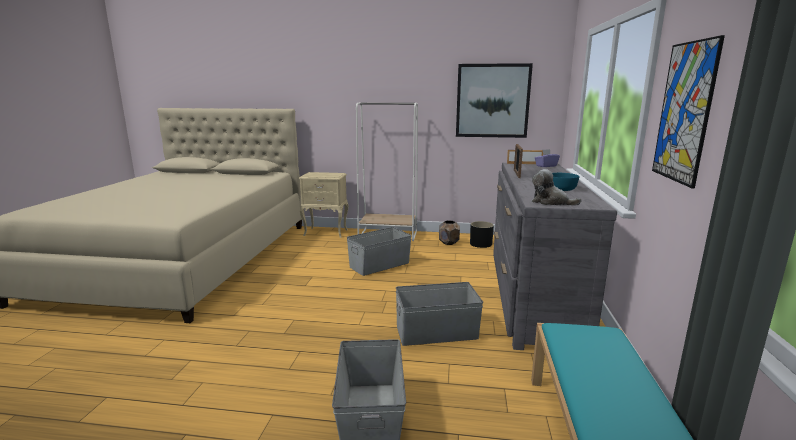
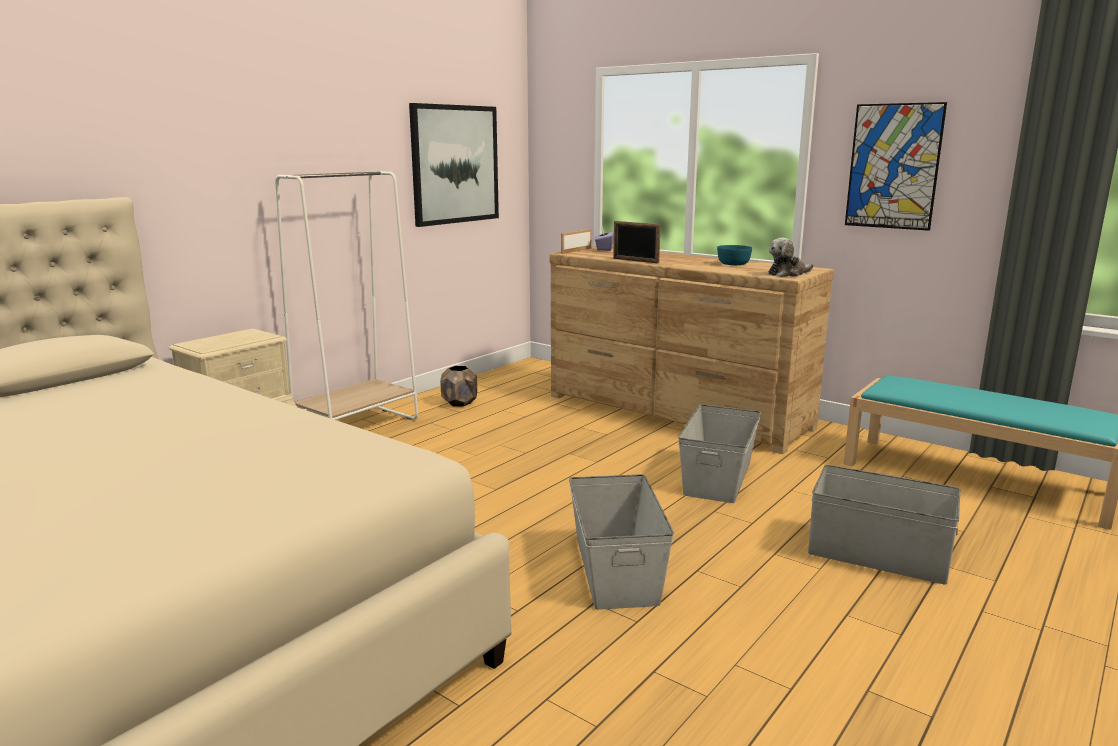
camera: 60 degrees left, 0 degrees up
(380, 265) = (472, 460): grey storage box -> grey storage box (616, 570)
(480, 244) = (494, 390): black planter -> none
(533, 296) = (675, 412): grey dresser -> brown dresser

